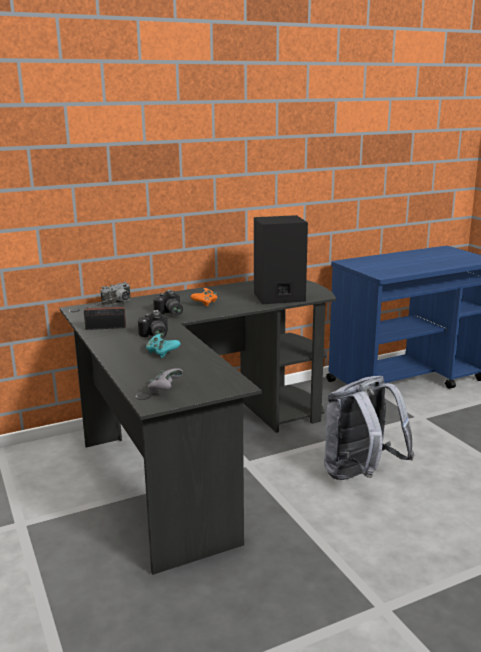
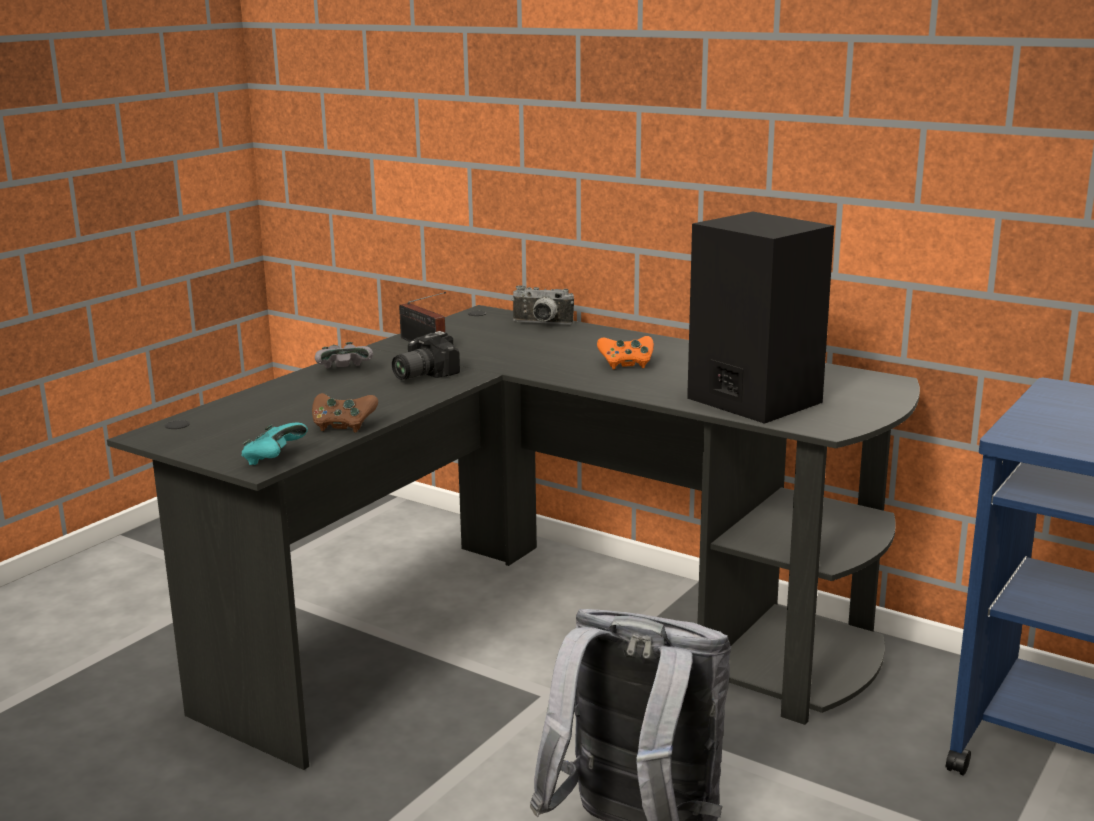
camera: 60 degrees right, 0 degrees up
(162, 353) = (352, 395): turquoise game controller -> turquoise game controller (274, 459)
(165, 389) = (204, 429): grey game controller -> grey game controller (344, 370)
(169, 313) = (540, 358): camera -> none
(206, 362) = (343, 426): none -> brown game controller

